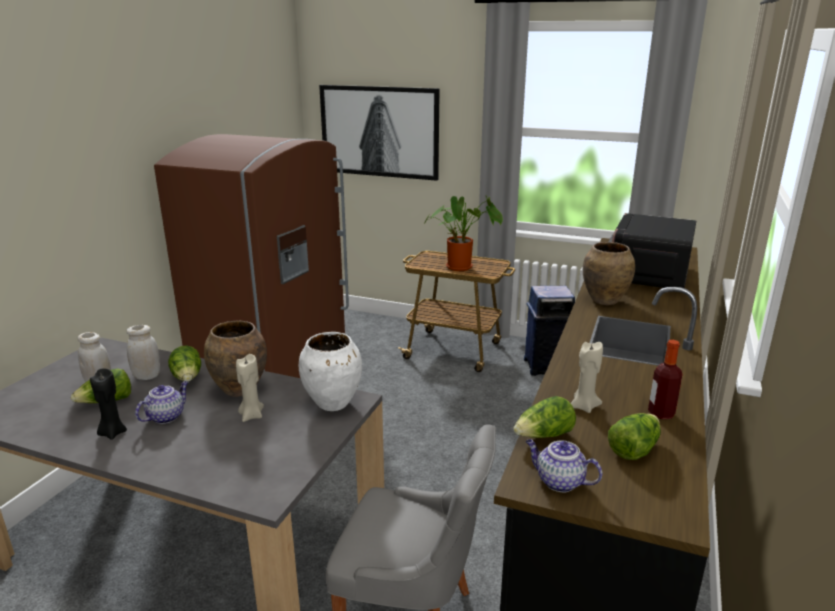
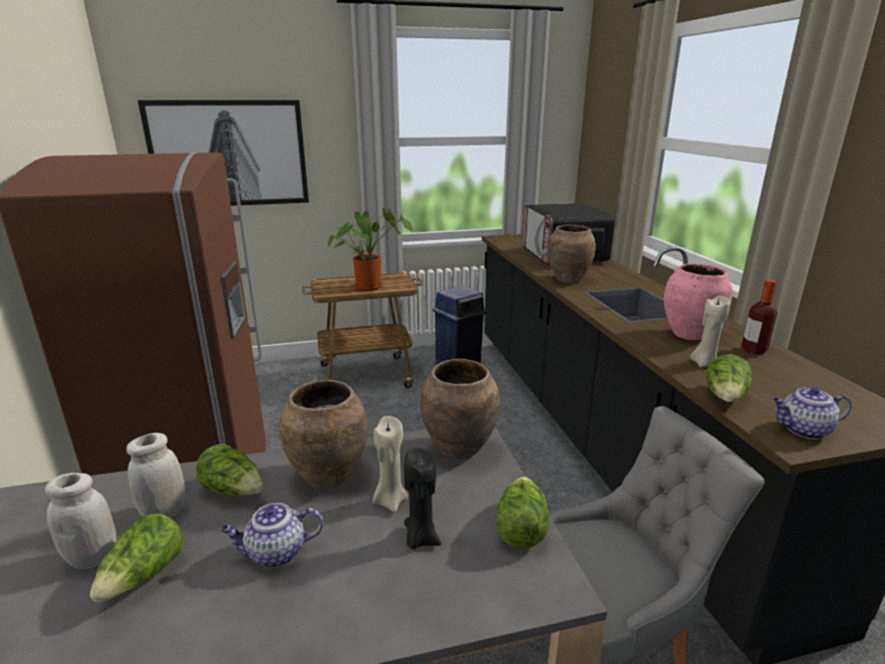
camera: 35 degrees left, 0 degrees up
(112, 433) = (221, 617): black candle -> black candle (420, 538)
(166, 416) = (275, 553): teapot -> teapot turned 105 degrees counterclockwise
(333, 403) = (460, 448): white vase -> brown vase
(623, 380) = (688, 334): none -> pink vase
(633, 448) = (789, 382): lettuce -> lettuce (520, 527)

